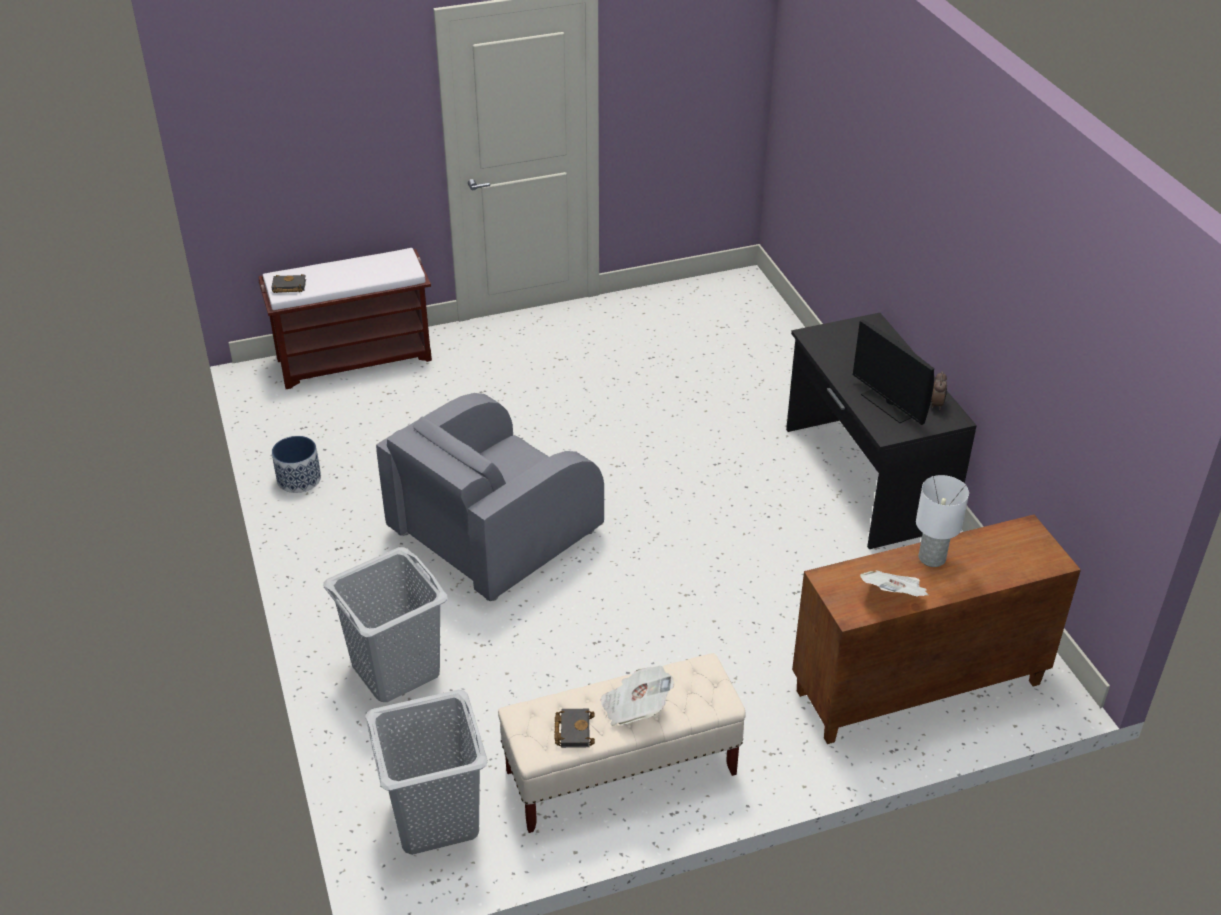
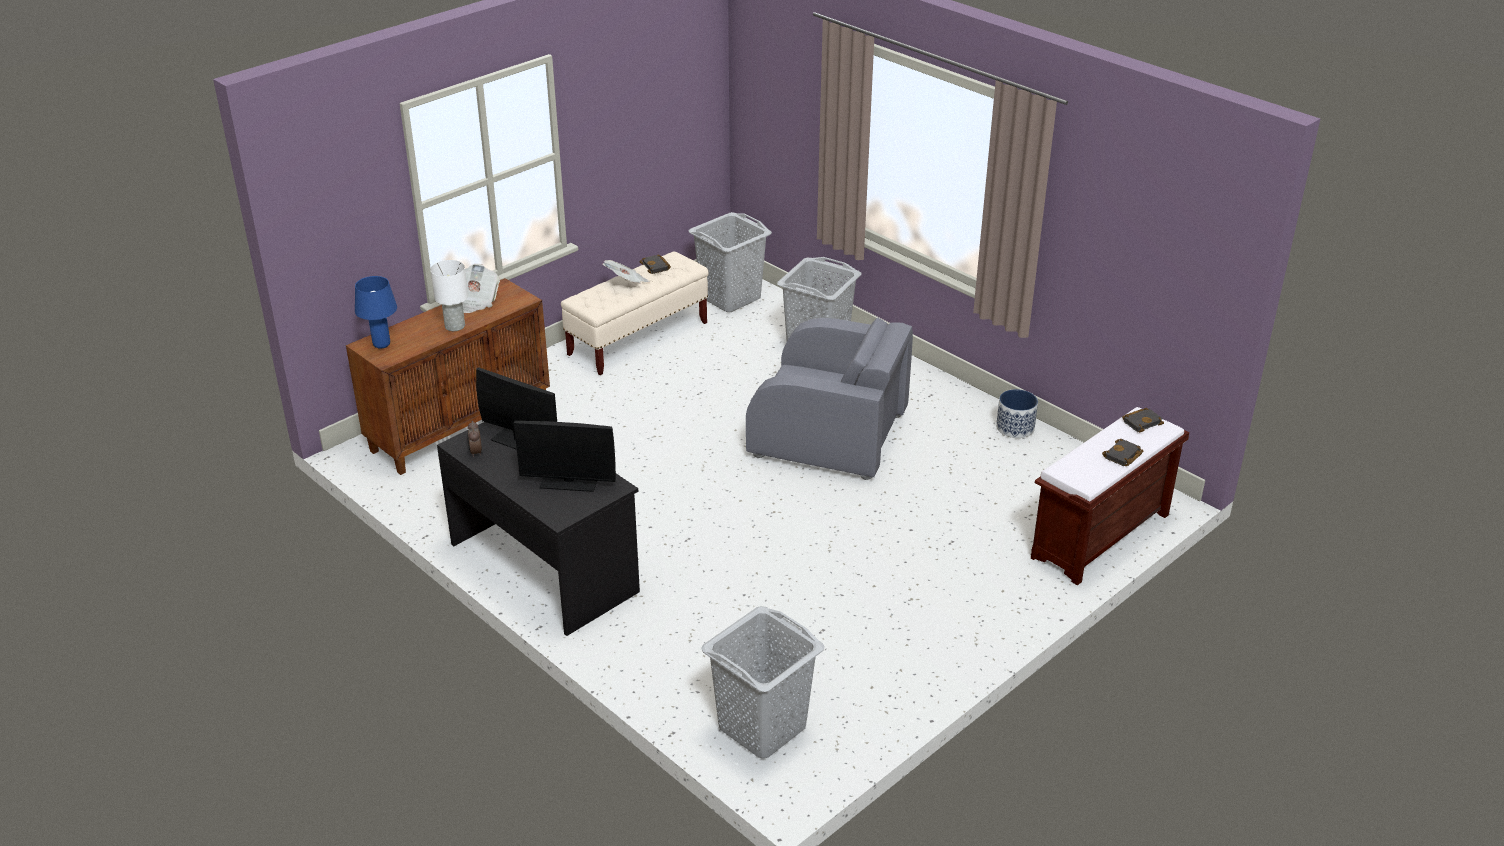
camera: 155 degrees right, 5 degrees down
(345, 265) = (1123, 456): none -> black book
(493, 532) = (830, 435): grey armchair -> grey armchair turned 90 degrees clockwise
(742, 312) = (761, 727): none -> grey laundry basket
(853, 351) = (569, 482): none -> monitor
(1033, 554) = (381, 345): none -> blue table lamp

